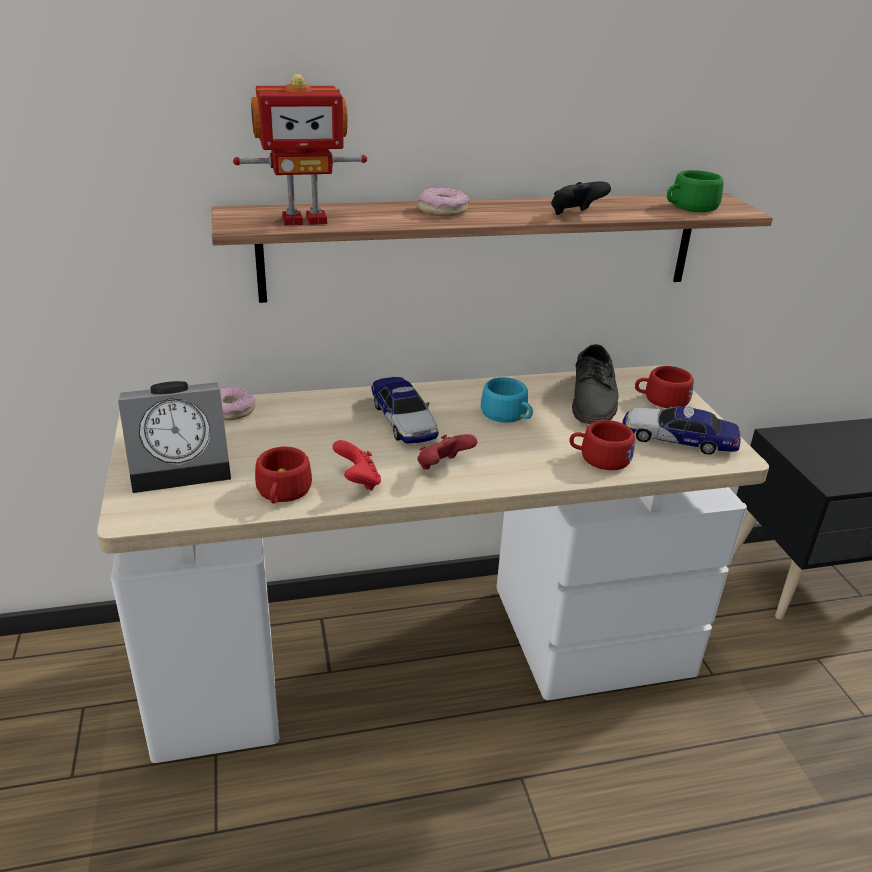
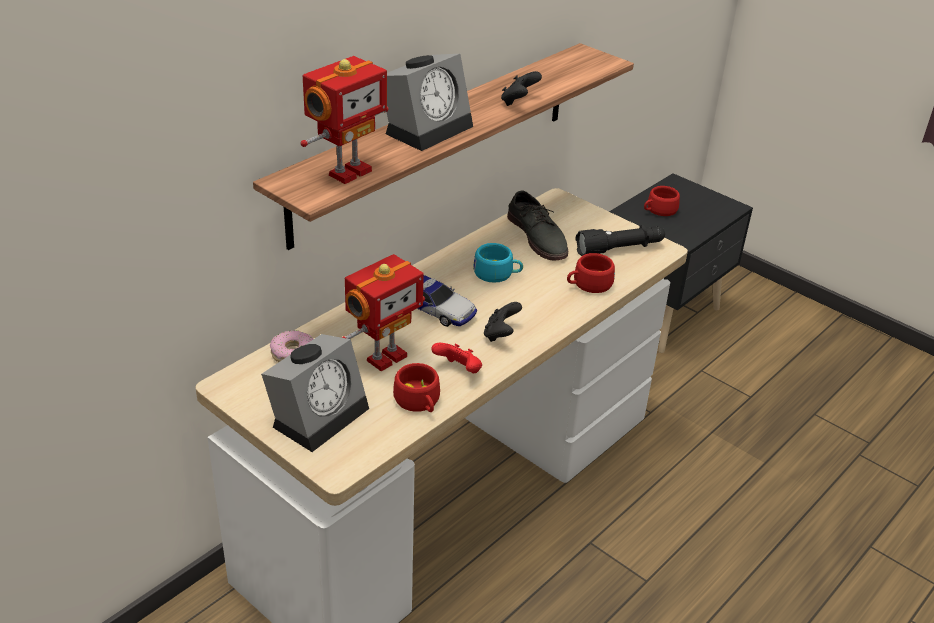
camera: 35 degrees left, 5 degrees up
(304, 443) = (385, 357): none -> toy robot
(442, 210) = (428, 127): donut -> alarm clock
(443, 467) = (501, 334): red game controller -> black game controller
(661, 400) = (580, 220): red cup -> red cup (658, 210)
(678, 439) = (620, 249): toy car -> black flashlight
(689, 207) = (576, 69): green cup -> none

